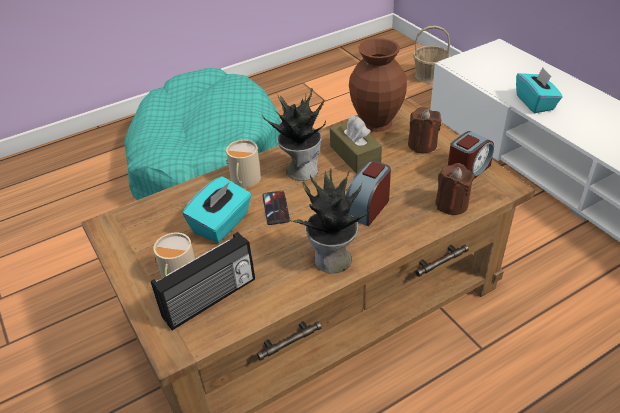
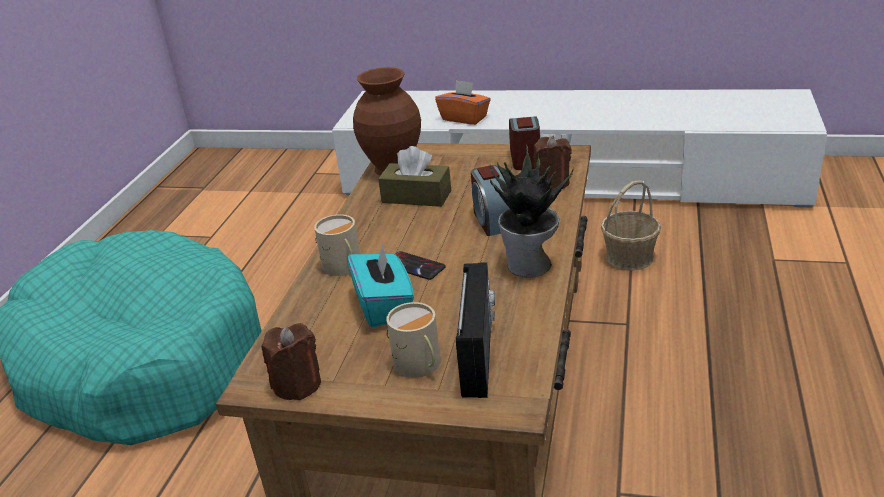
camera: 45 degrees left, 10 degrees down
(301, 170) = (386, 231): potted plant -> none
(422, 145) = (460, 162): brown candle -> brown candle (297, 384)
(430, 76) = (295, 167): basket -> basket (630, 257)
(535, 103) = (464, 118): turquoise tissue box -> orange tissue box

